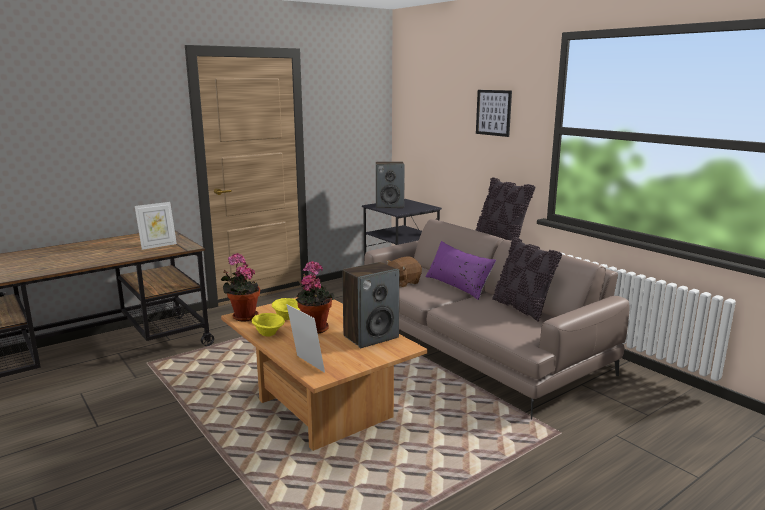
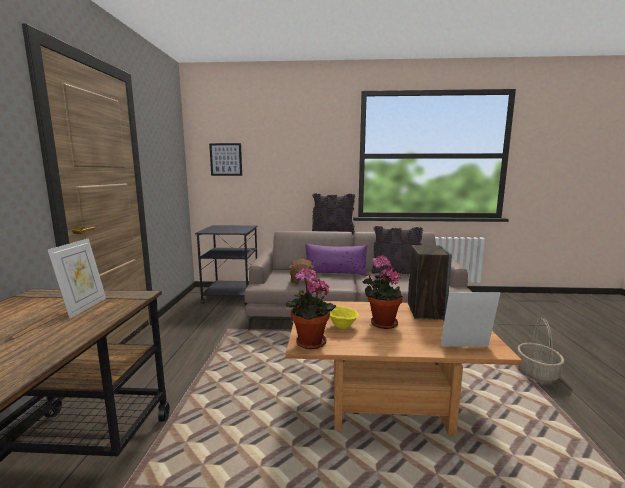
camera: 50 degrees left, 5 degrees down
(268, 334) = (372, 344): yellow bowl -> none
(389, 206) = (219, 229): speaker -> none
(493, 112) = (304, 147): picture -> picture (226, 159)
(503, 481) = (537, 373): none -> basket

